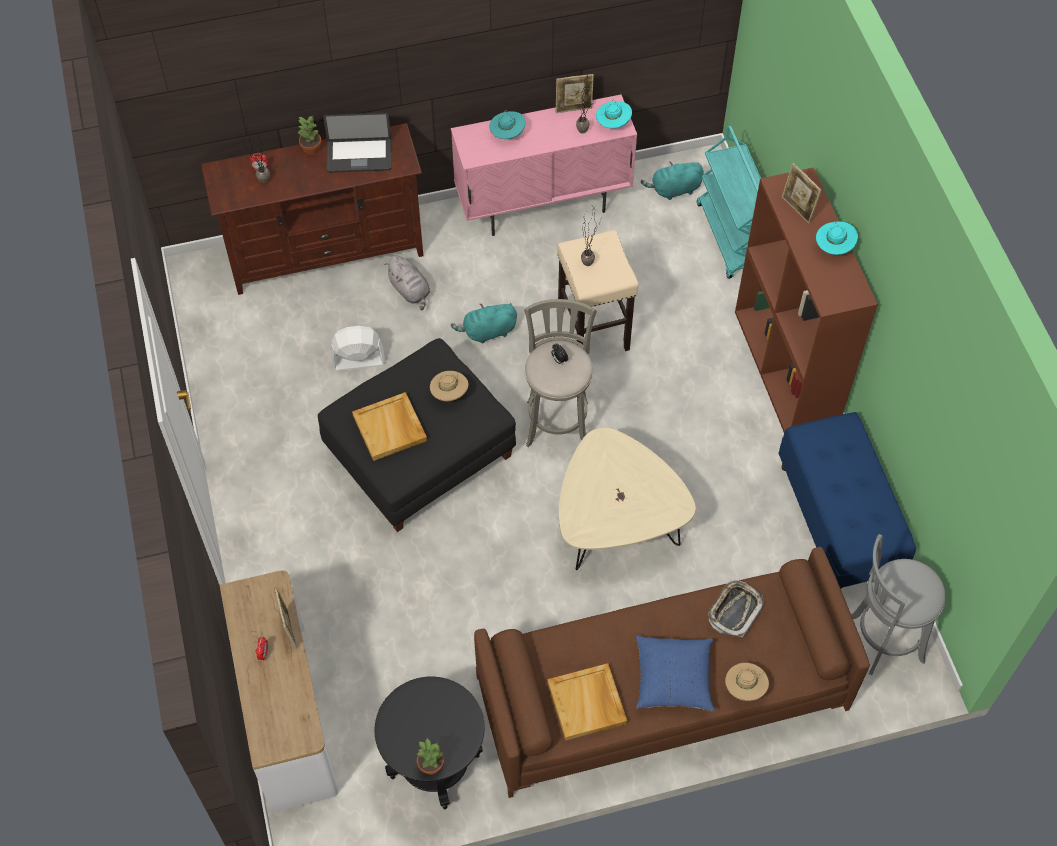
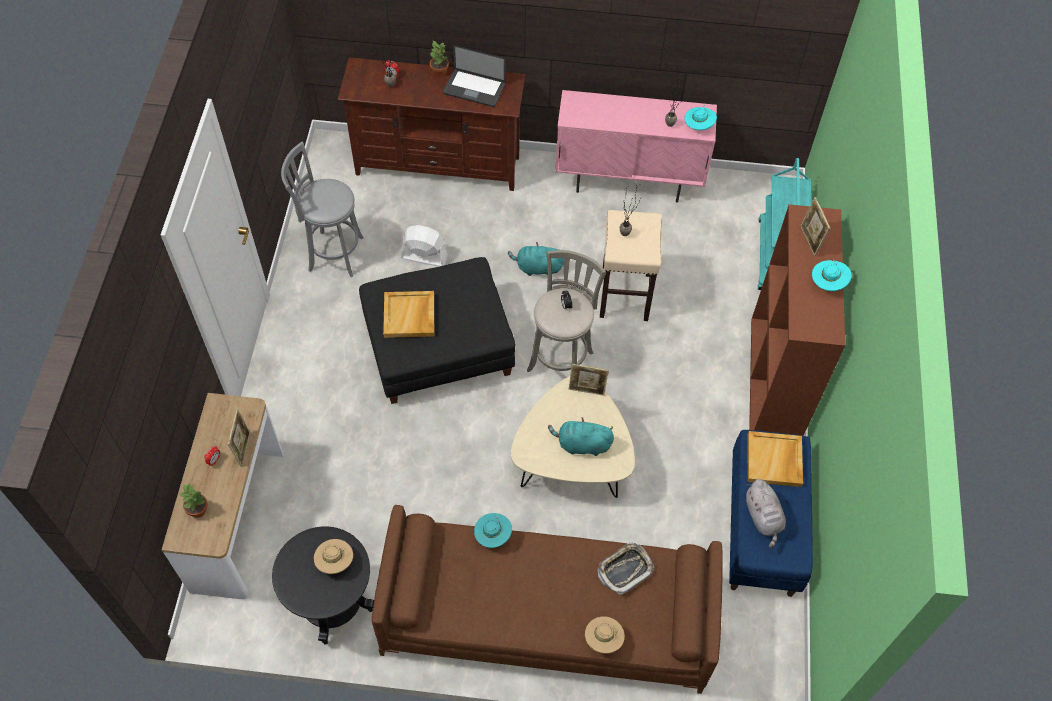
camera: 20 degrees right, 0 degrees up
(410, 291) = (490, 215): grey plush toy -> grey plush toy (763, 517)
(431, 765) = (307, 603): potted plant -> potted plant (198, 510)
(449, 393) = (470, 304): beige hat -> beige hat (335, 562)
(507, 134) = (606, 108): turquoise hat -> turquoise hat (493, 535)
(573, 109) = (671, 104): picture frame -> picture frame (587, 390)
(587, 703) = (463, 601): beige tray -> beige tray (774, 460)
(673, 679) = (545, 608): blue pillow -> none
(674, 190) = (744, 202): turquoise plush toy -> turquoise plush toy (581, 444)
(881, 640) = (757, 643): grey stool -> grey stool (332, 253)

